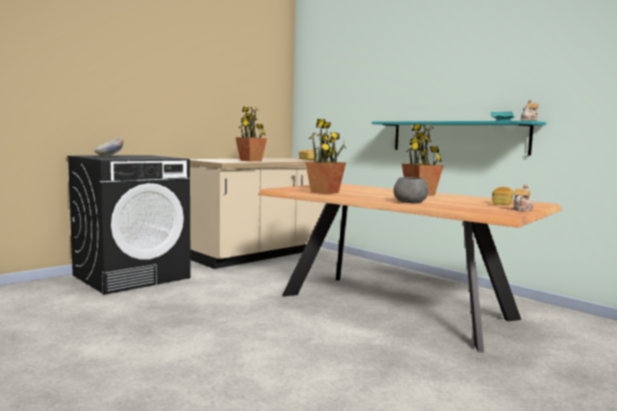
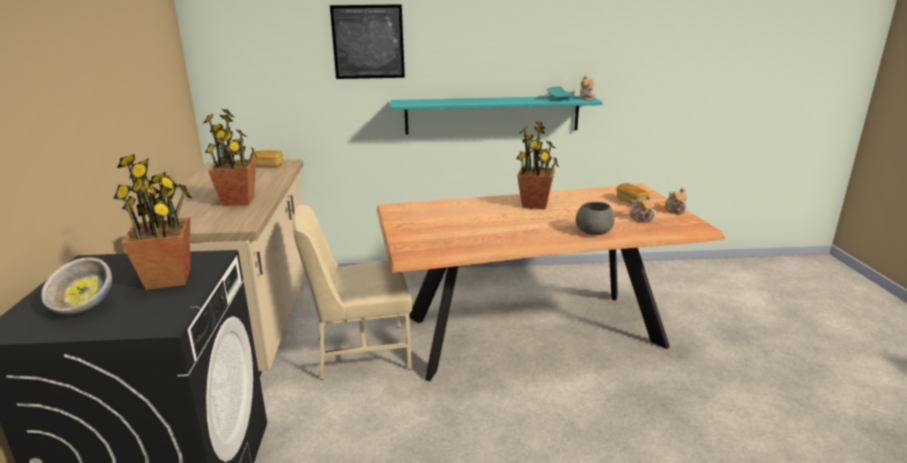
camera: 50 degrees left, 15 degrees up
(280, 277) = (361, 351): none -> beige chair
(325, 192) = (472, 240): potted plant -> potted plant (168, 278)
(379, 80) = (368, 42): none -> picture
(471, 206) = (640, 219): none -> teapot

